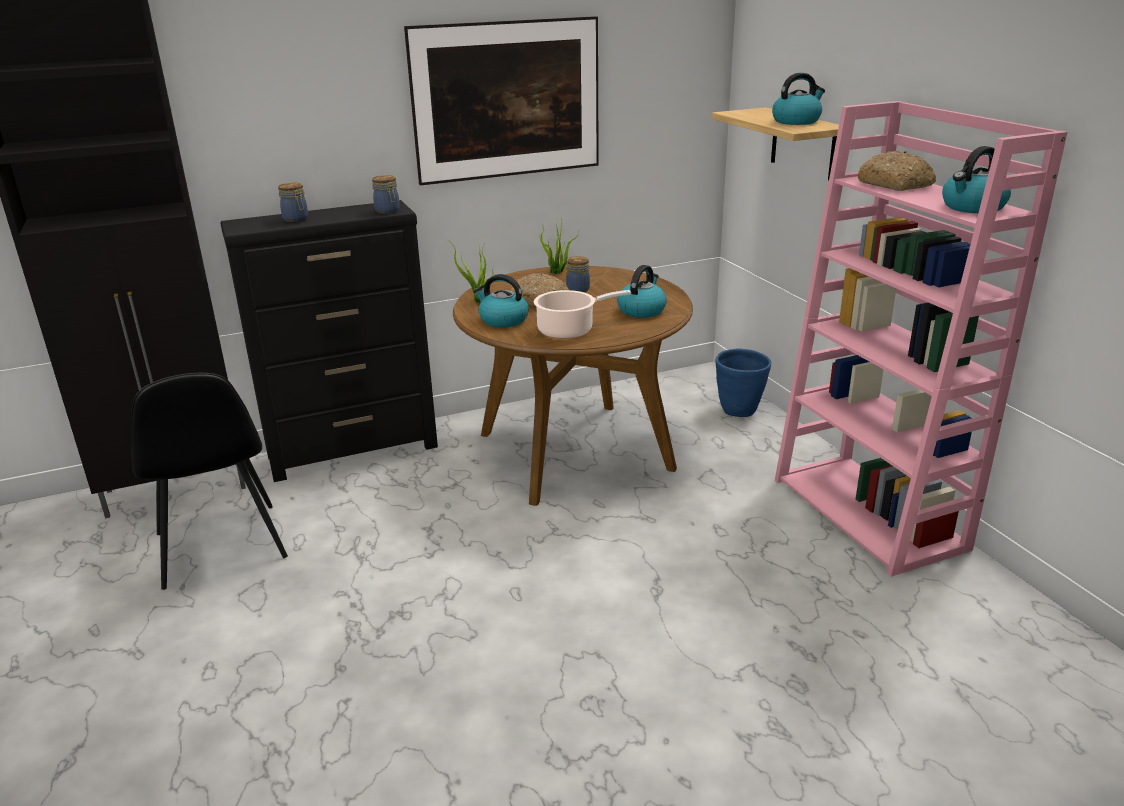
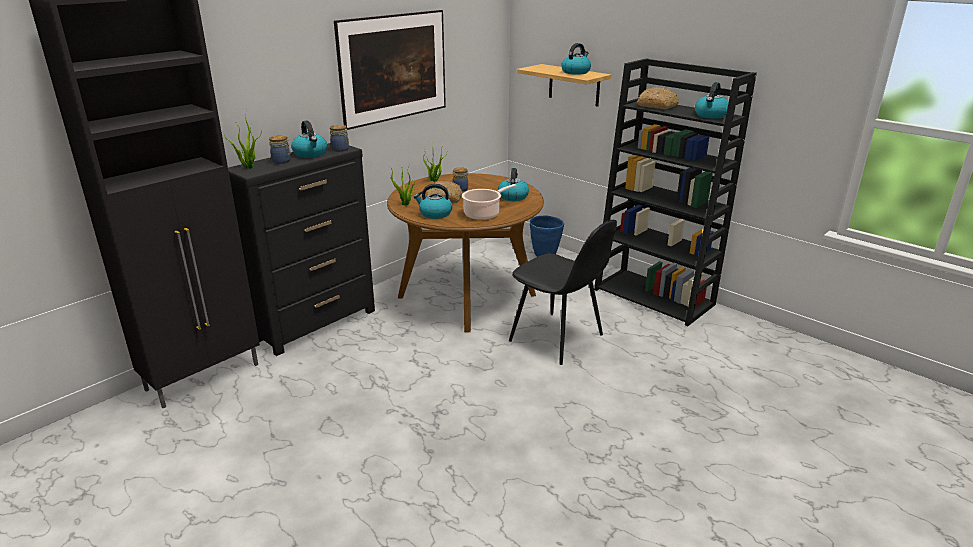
camera: 25 degrees left, 0 degrees up
(221, 548) = (277, 405): black chair -> black chair (558, 339)
(249, 222) = (248, 167): none -> potted plant
(344, 213) = (310, 154): none -> kettle
(870, 513) = (655, 297): pink bookcase -> black bookcase

